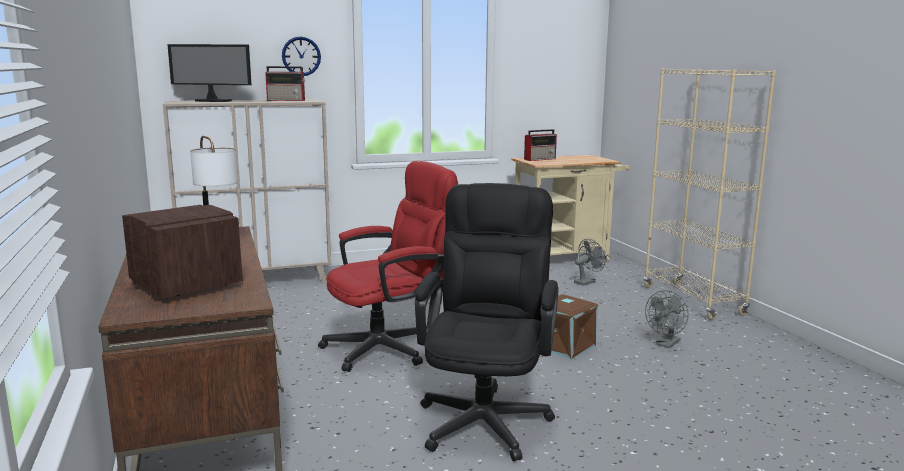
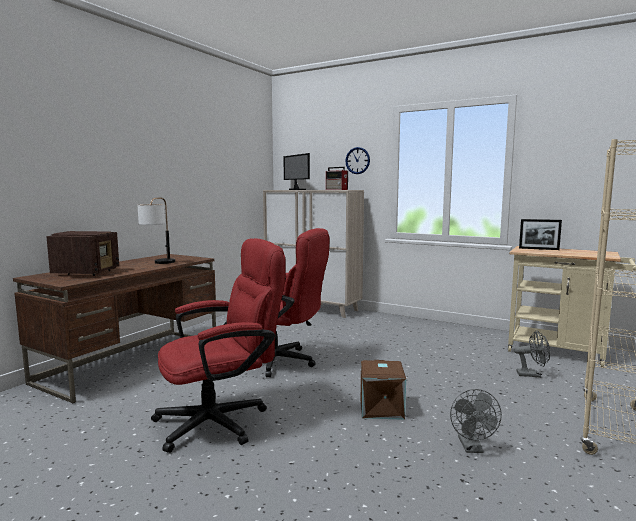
camera: 50 degrees right, 5 degrees down
(486, 416) = (222, 420): black office chair -> red office chair
(540, 159) = (538, 249): radio -> picture frame
(666, 344) = (472, 448): grey fan -> grey fan turned 90 degrees counterclockwise

